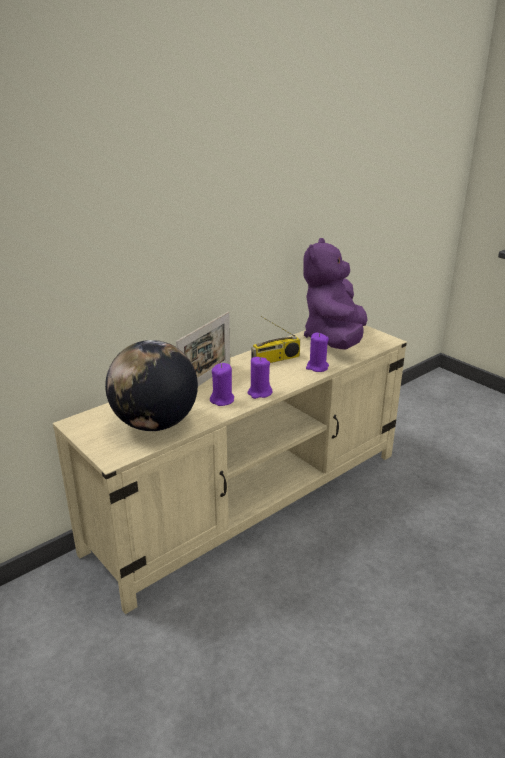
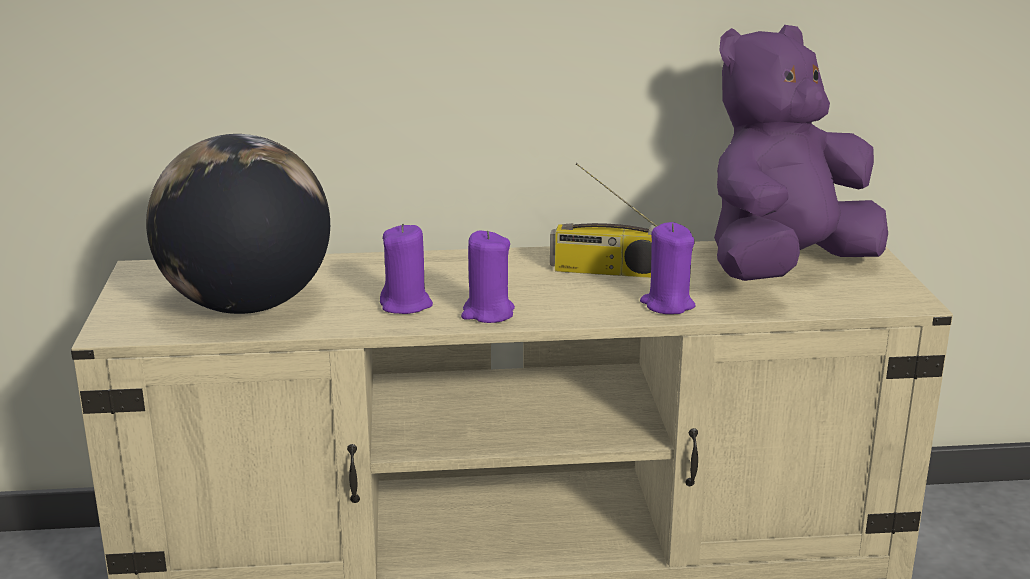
camera: 35 degrees right, 5 degrees down
(206, 380) = (429, 268): picture frame -> none

